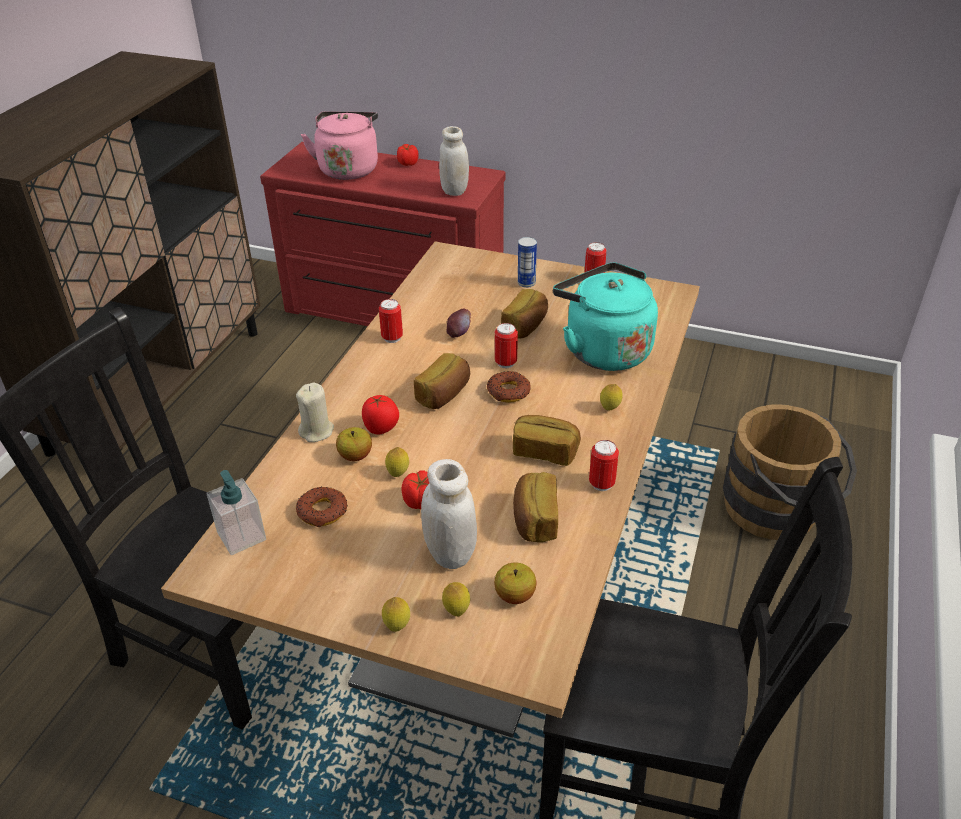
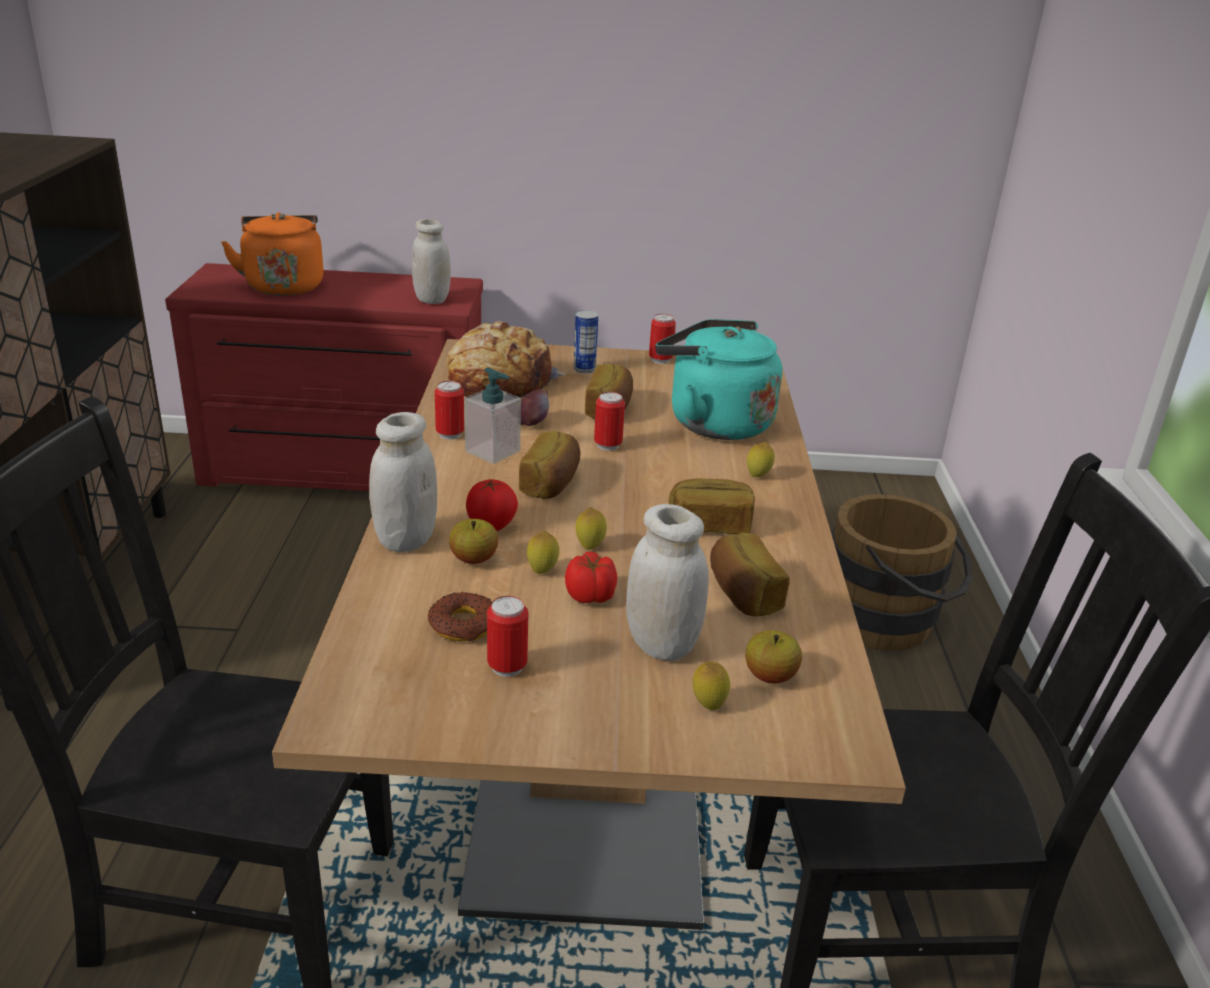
camera: 20 degrees left, 10 degrees down
(241, 536) = (364, 669): soap dispenser -> soap dispenser (493, 451)
(317, 431) = (405, 539): beige candle -> white jar
(348, 169) = (283, 286): pink kettle -> orange kettle
(397, 626) = (642, 736): lemon -> lemon (590, 546)
(407, 164) = (358, 277): tomato -> none
(453, 290) = (499, 382): none -> bread
(508, 392) = (629, 472): donut -> none
(601, 484) = (797, 548): can -> can (507, 667)

